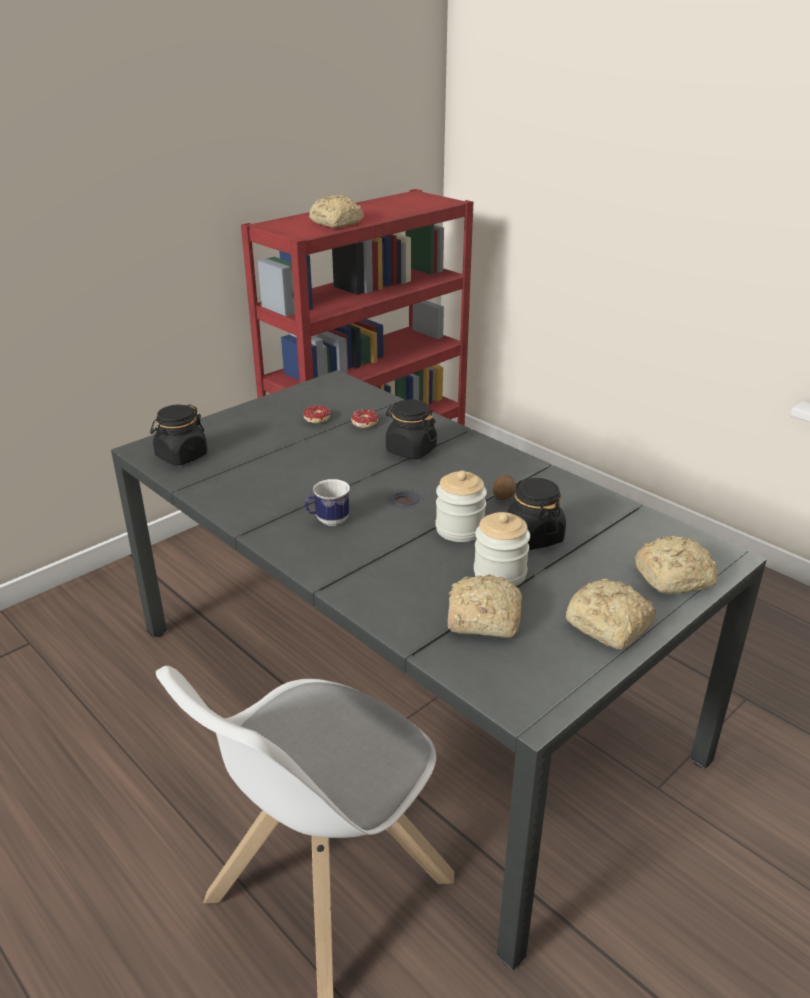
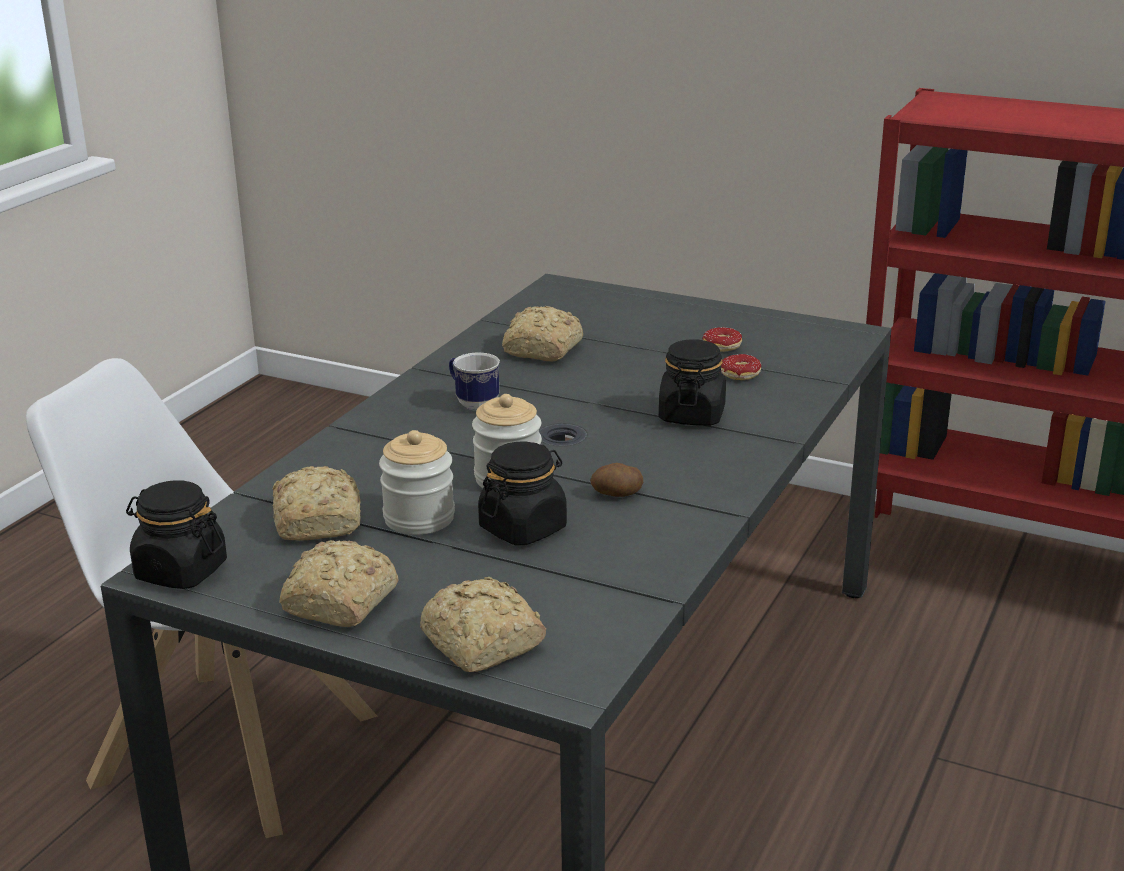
camera: 70 degrees right, 5 degrees down
(181, 456) = (558, 304): black jar -> black jar (180, 571)
(336, 223) = (1010, 120): bread -> bread (541, 350)

